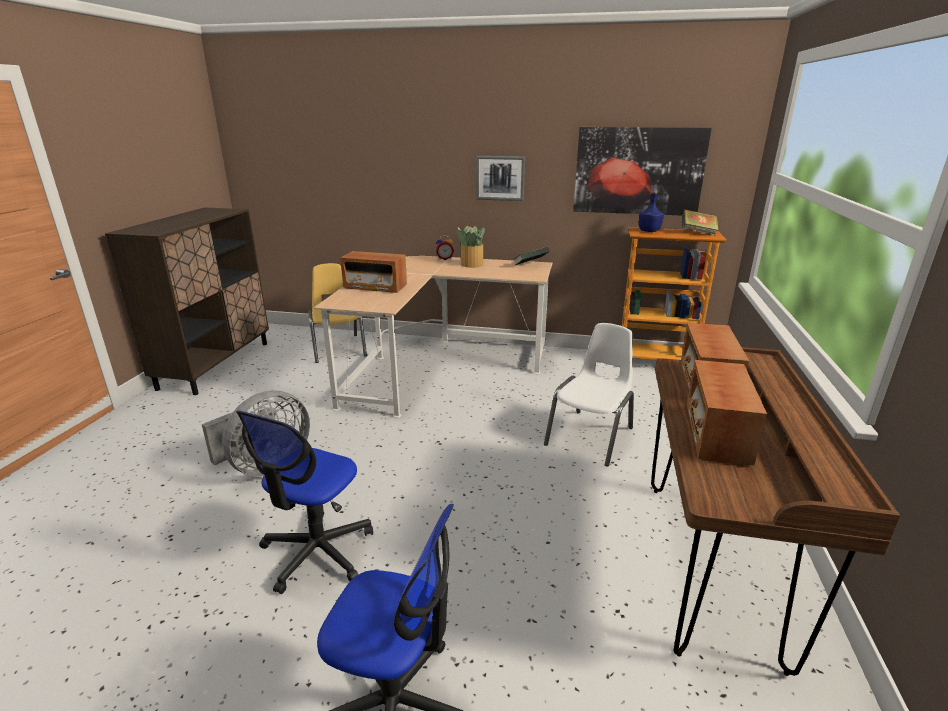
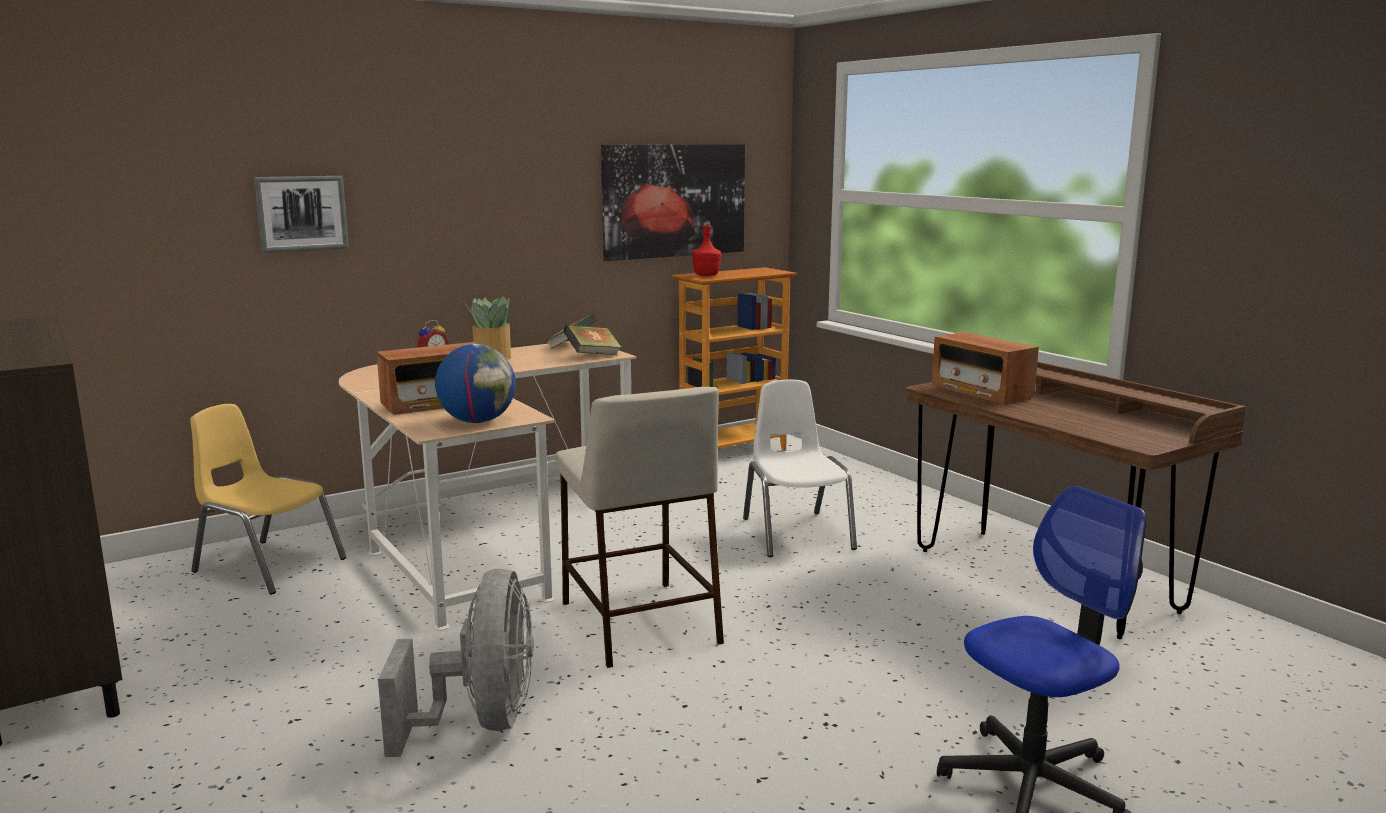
camera: 45 degrees left, 10 degrees down
(317, 552) = (737, 747): office chair -> none
(362, 303) = (478, 421): none -> globe
(410, 450) = (638, 621): none -> beige stool
(500, 178) = (500, 222): picture -> picture (301, 213)
(649, 231) = (707, 275): blue bottle -> red bottle
(698, 233) = (755, 271): book -> book (592, 356)
(716, 434) = (1061, 416): radio -> none

